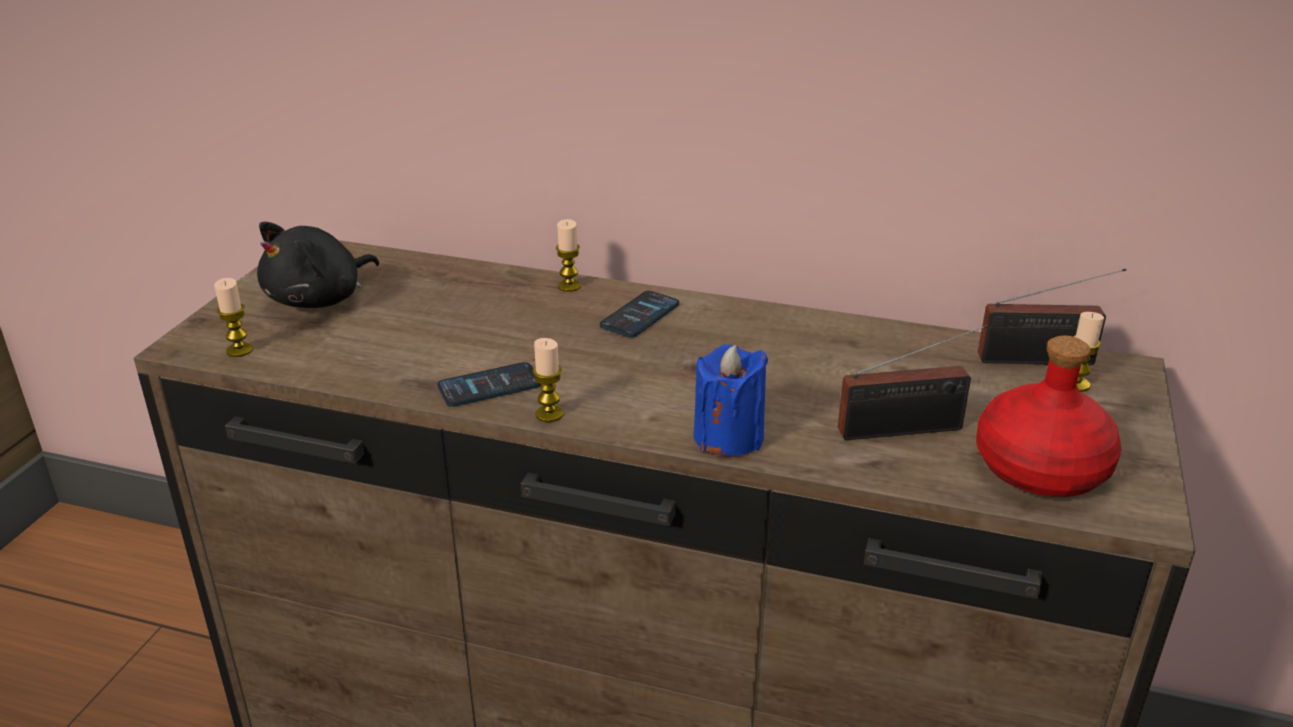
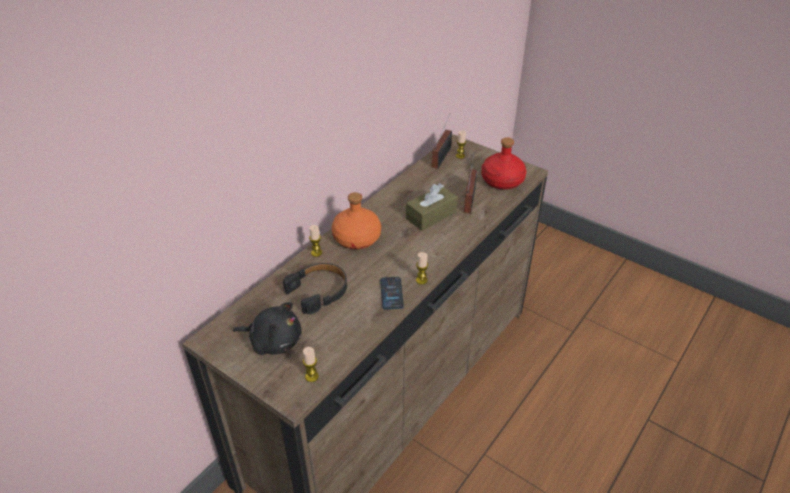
camera: 70 degrees left, 10 degrees up
(320, 299) = (273, 341): black plush toy -> black plush toy turned 45 degrees counterclockwise
(461, 311) = (319, 291): none -> black headphones
(640, 315) = (356, 238): phone -> orange bottle
(728, 437) = (457, 238): blue candle -> none
(787, 386) = (431, 215): none -> brown tissue box

